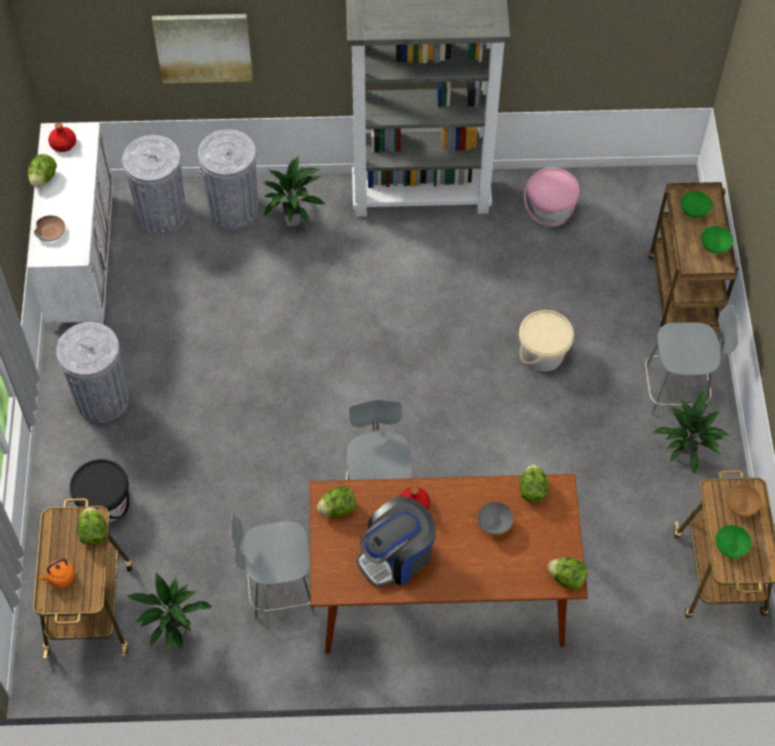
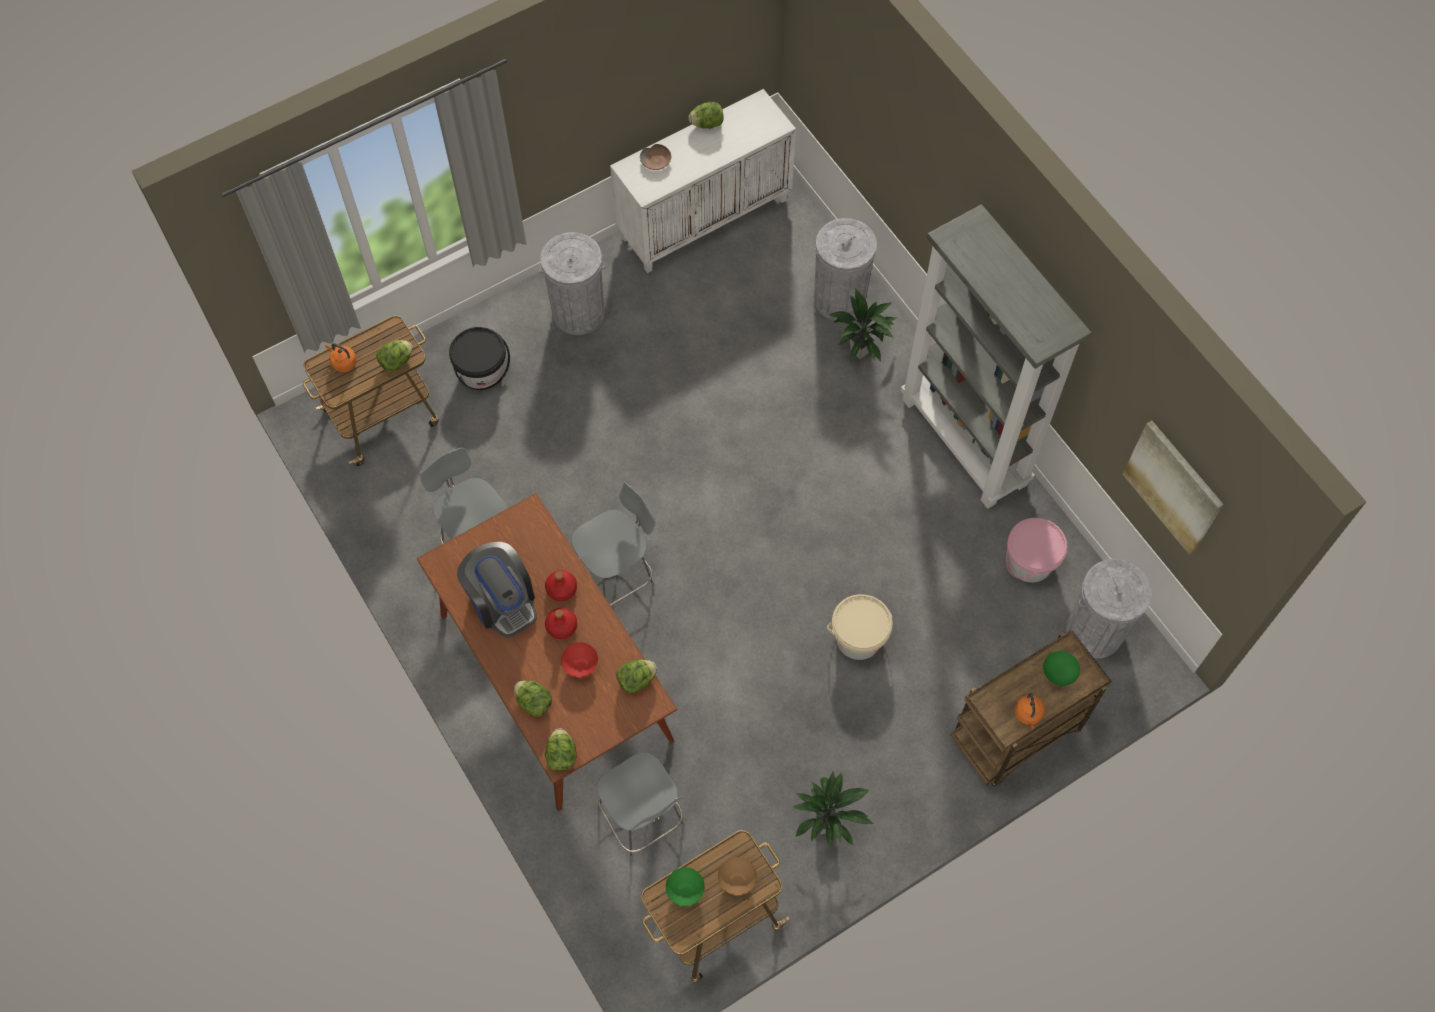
camera: 60 degrees right, 5 degrees up
(63, 144) = (752, 117): red bottle -> red bottle (561, 626)
(162, 215) = (793, 248): grey trash can -> grey trash can (1094, 631)
(174, 631) = (396, 490): potted plant -> none
(203, 47) = (886, 143): picture -> picture (1173, 487)
(338, 508) = (522, 529): lettuce -> lettuce (534, 702)
(396, 556) = (502, 601): coffee machine -> coffee machine turned 150 degrees counterclockwise
(494, 525) = (580, 666): grey bowl -> red bowl
(678, 390) = (899, 782): grey chair -> grey chair (642, 819)
(715, 247) = (1028, 714): green bowl -> orange kettle

